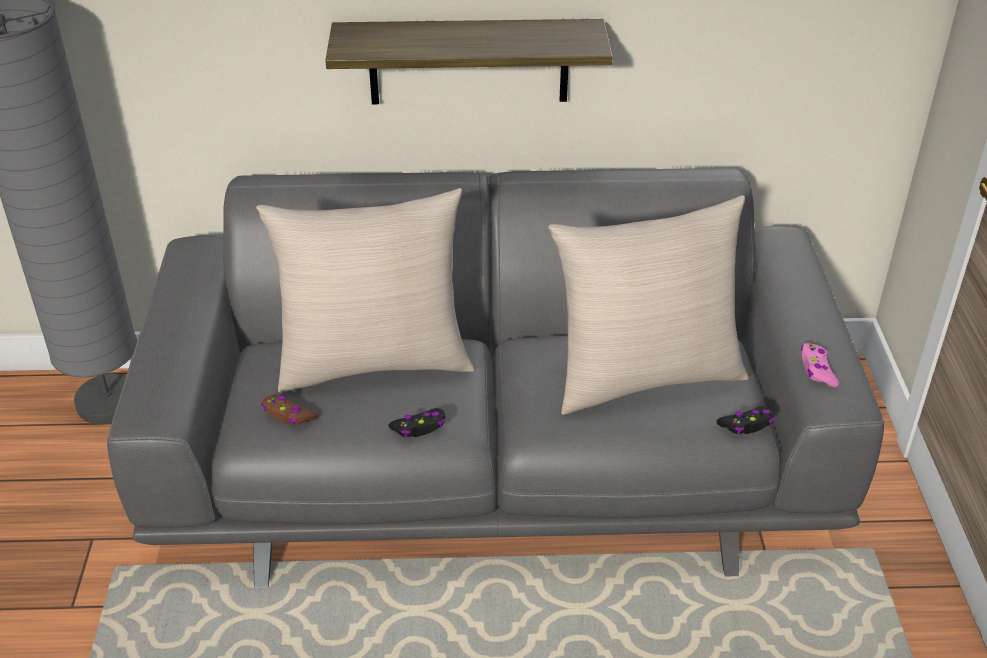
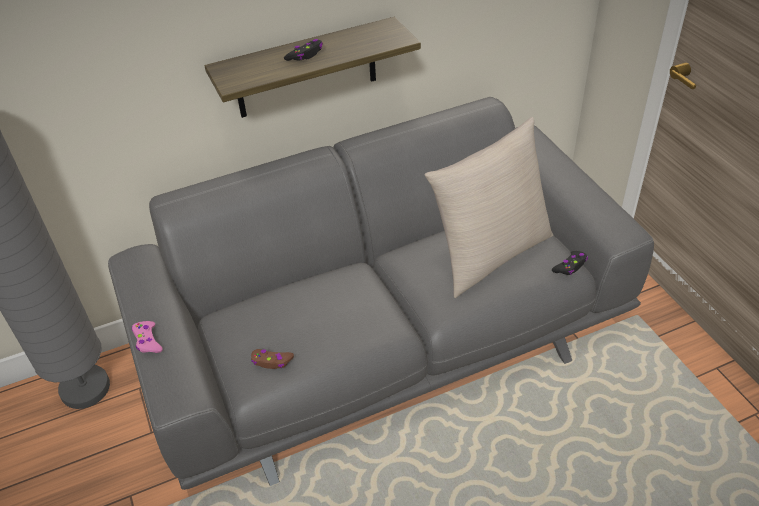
camera: 20 degrees left, 5 degrees up
(374, 362) = (306, 301): beige pillow -> none
(419, 428) = (367, 339): black game controller -> black game controller (305, 55)
(817, 370) = (598, 217): pink game controller -> pink game controller (147, 341)

